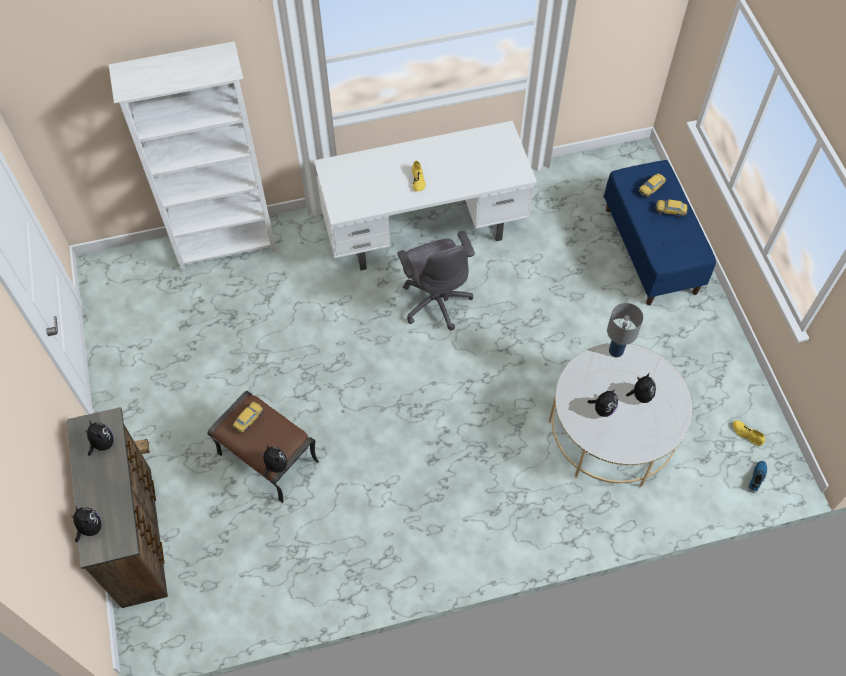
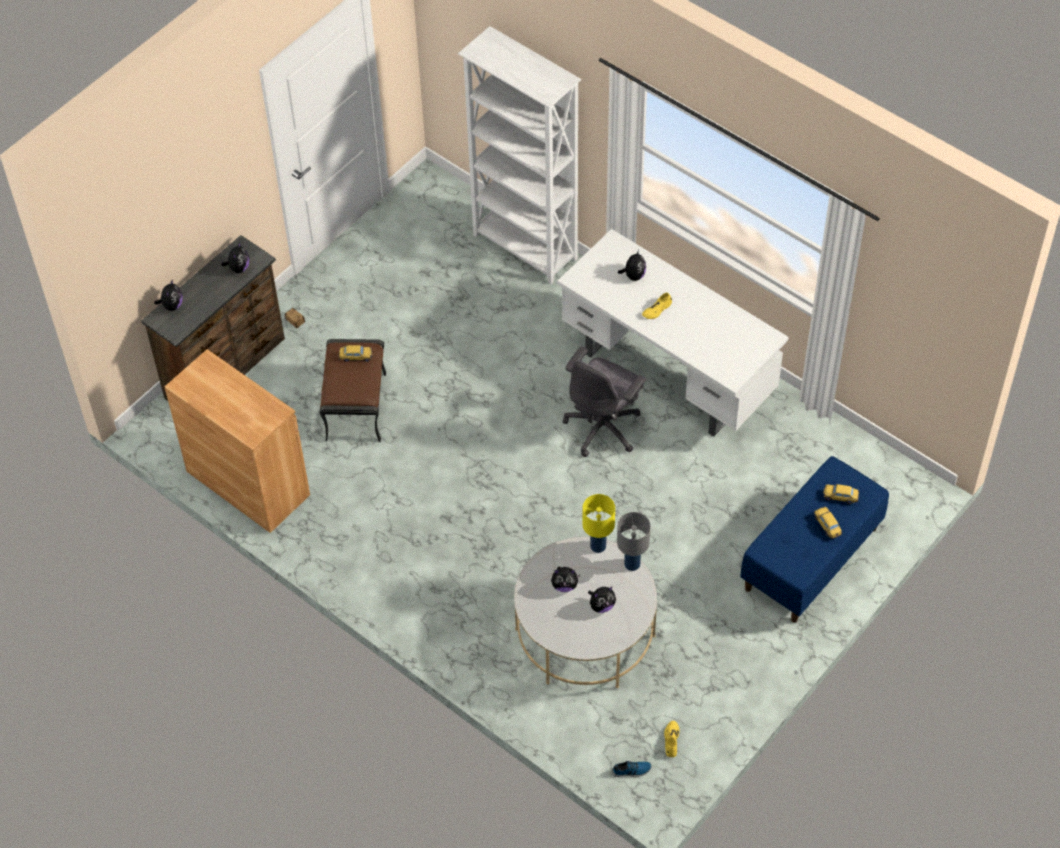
camera: 55 degrees right, 5 degrees down
(272, 593) = (248, 483): none -> brown cabinet
(275, 466) = (331, 399): plush toy -> plush toy (633, 275)
(582, 363) = (597, 546): none -> yellow table lamp

